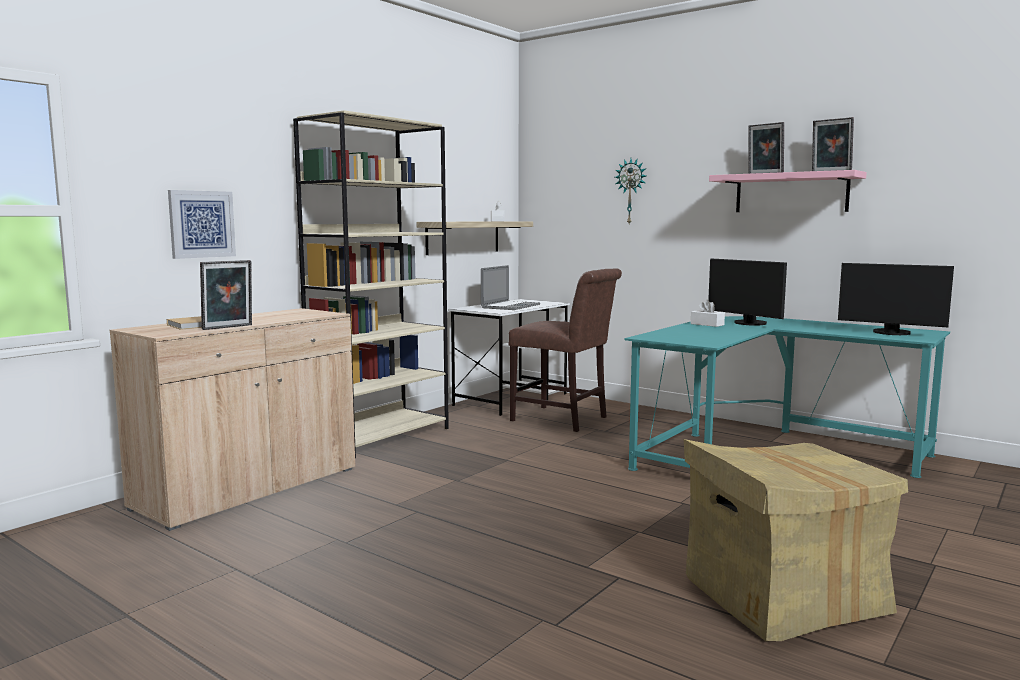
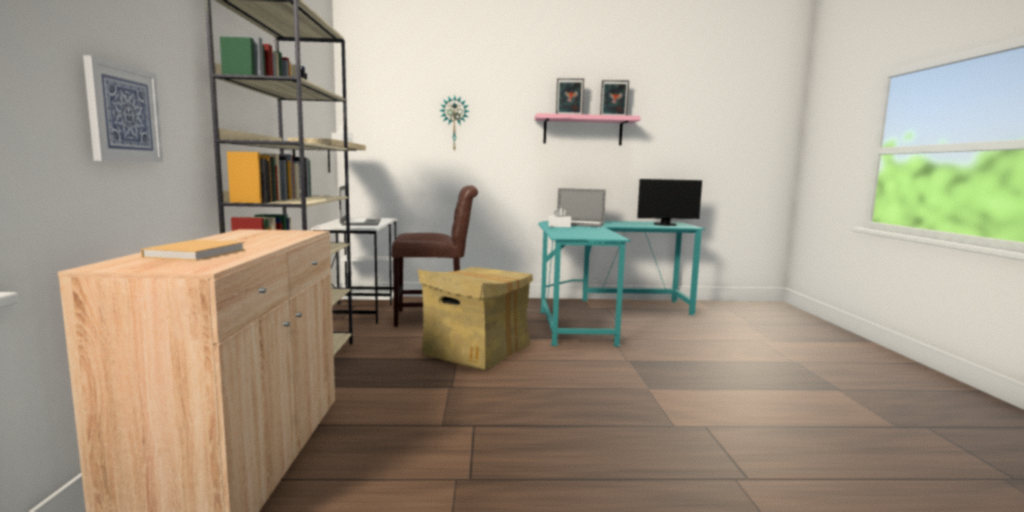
camera: 40 degrees left, 0 degrees up
(228, 327) = (259, 253): picture frame -> none
(748, 323) = (578, 224): monitor -> laptop
(783, 596) = (790, 404): cardboard box -> cardboard box (476, 350)

